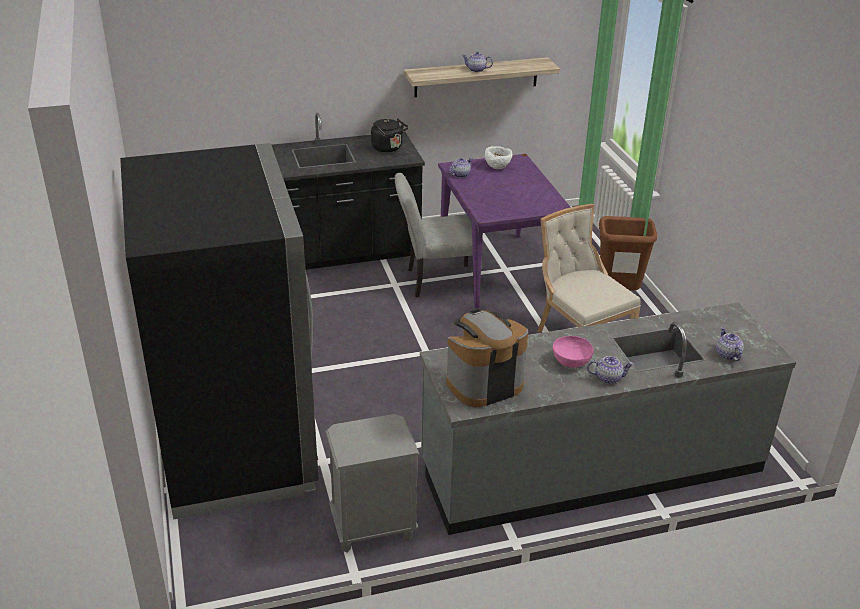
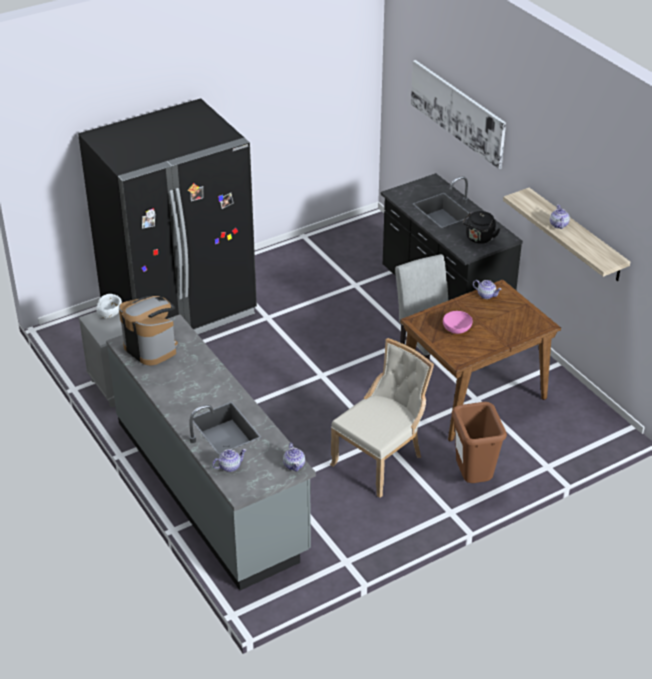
camera: 75 degrees right, 5 degrees up
(273, 54) = (457, 112): none -> picture
(497, 167) = (518, 314): white bowl -> white bowl (110, 315)
(497, 269) = (474, 394): purple dining table -> brown dining table
(571, 361) = (192, 384): pink bowl -> pink bowl (457, 329)
(608, 378) = (177, 405): teapot -> teapot (294, 465)

